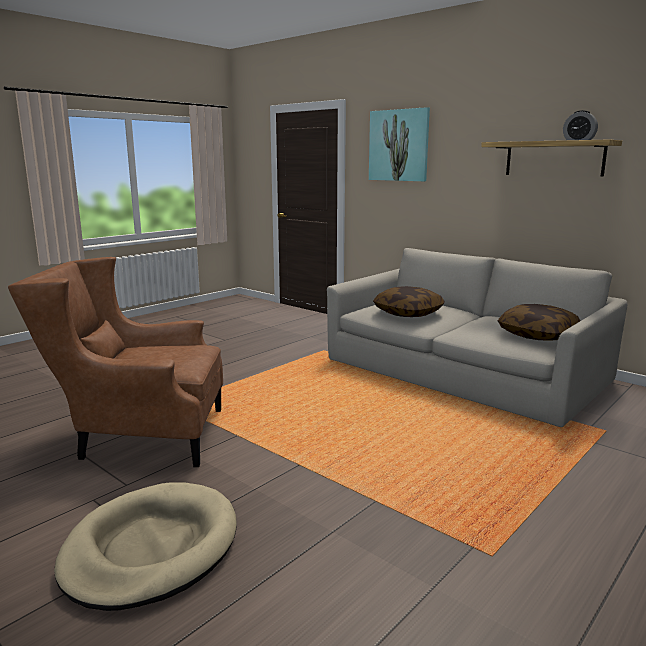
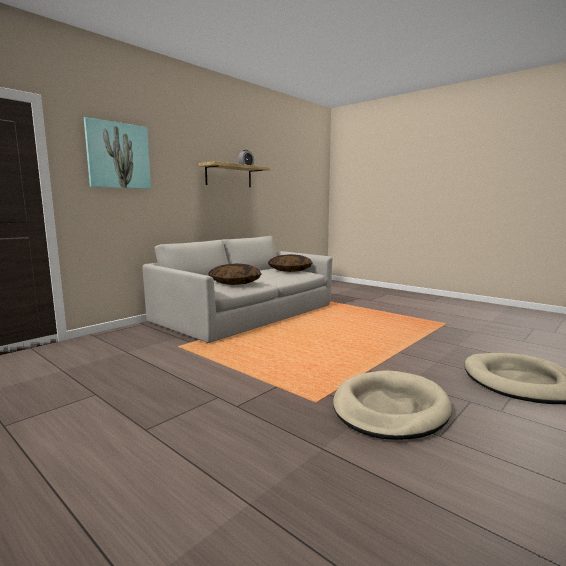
camera: 90 degrees left, 5 degrees down
(140, 436) = (390, 409): brown armchair -> beige dog bed

